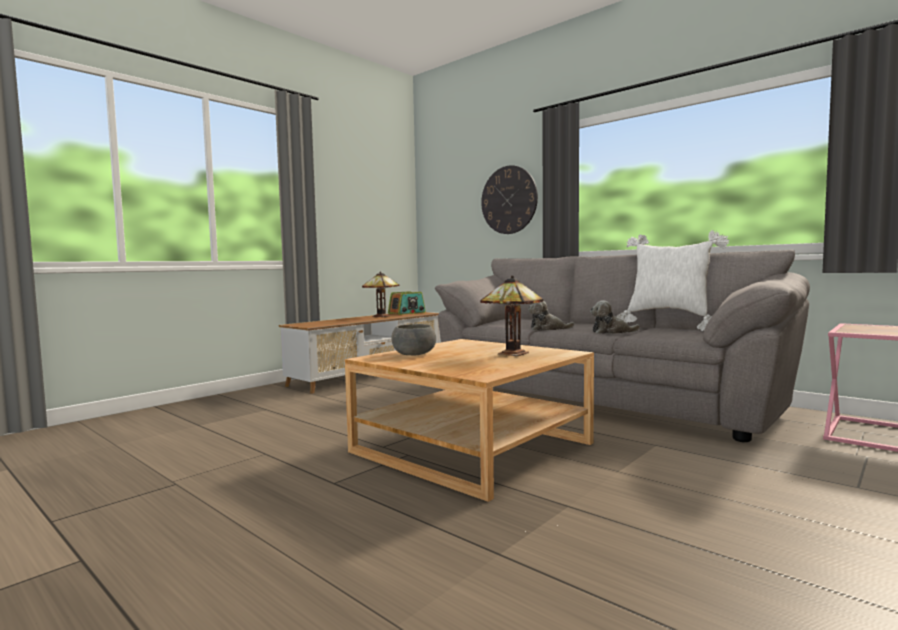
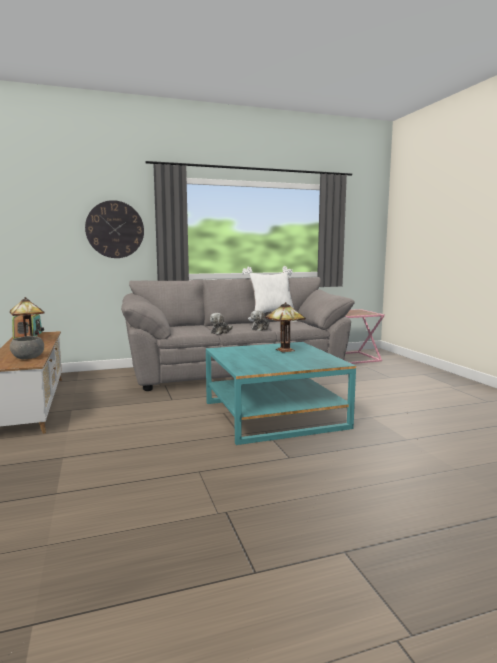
camera: 60 degrees left, 5 degrees up
(413, 354) = (249, 363): grey bowl -> grey bowl (28, 358)
(472, 447) = (274, 414): beige coffee table -> turquoise coffee table

